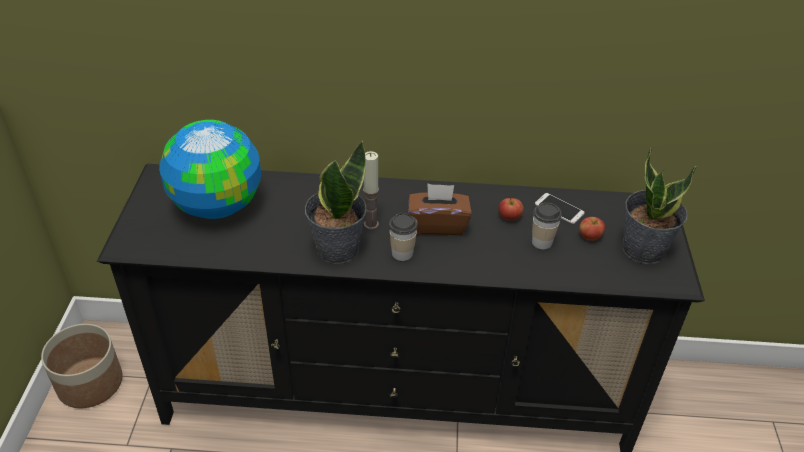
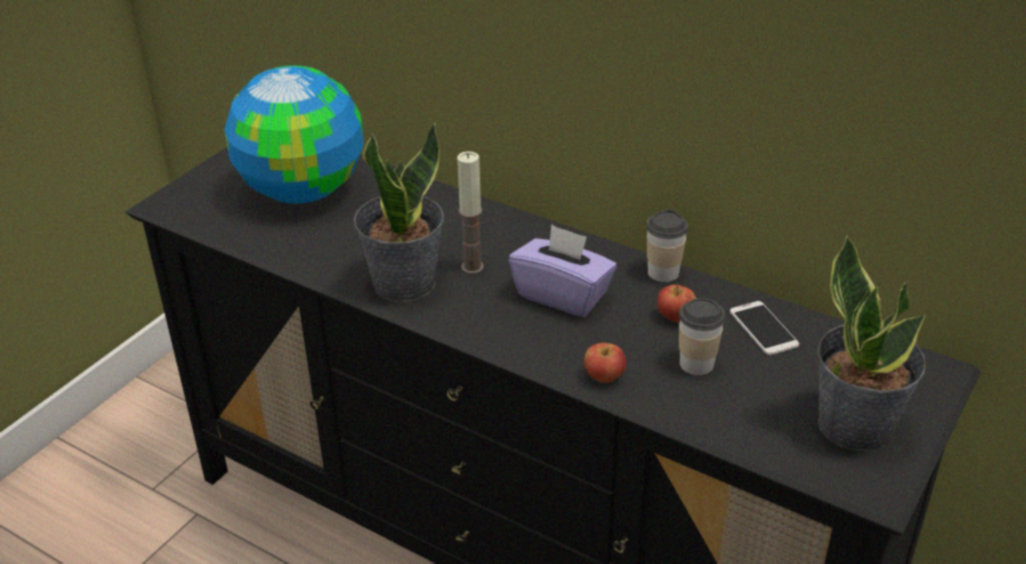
camera: 30 degrees right, 5 degrees down
(90, 383) = (161, 402): planter -> none
(402, 253) = (482, 315): cup -> cup (663, 273)
(438, 224) = (562, 295): brown tissue box -> purple tissue box
(589, 237) = (779, 380): apple -> apple (604, 376)

